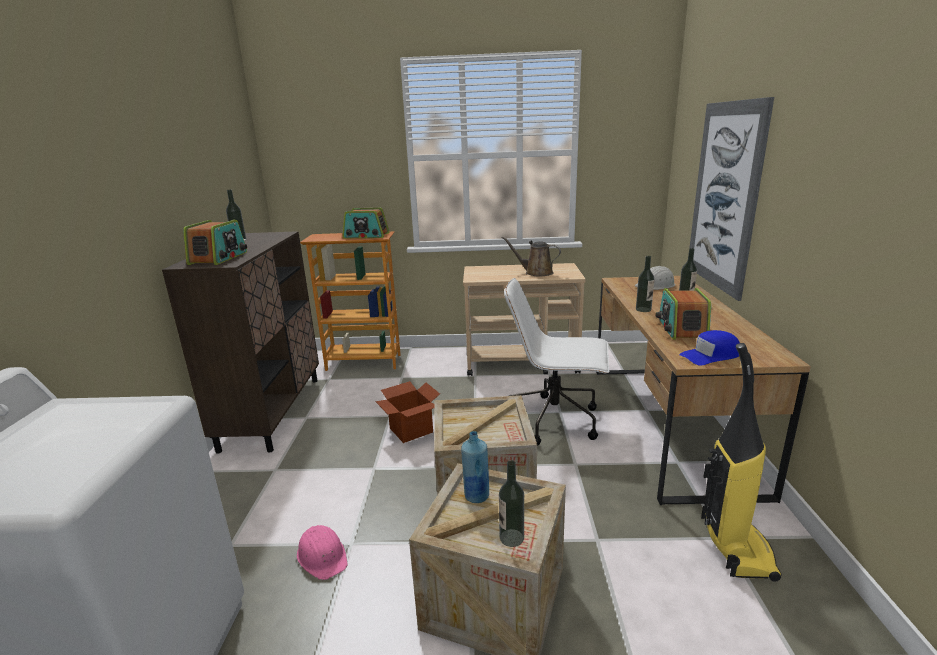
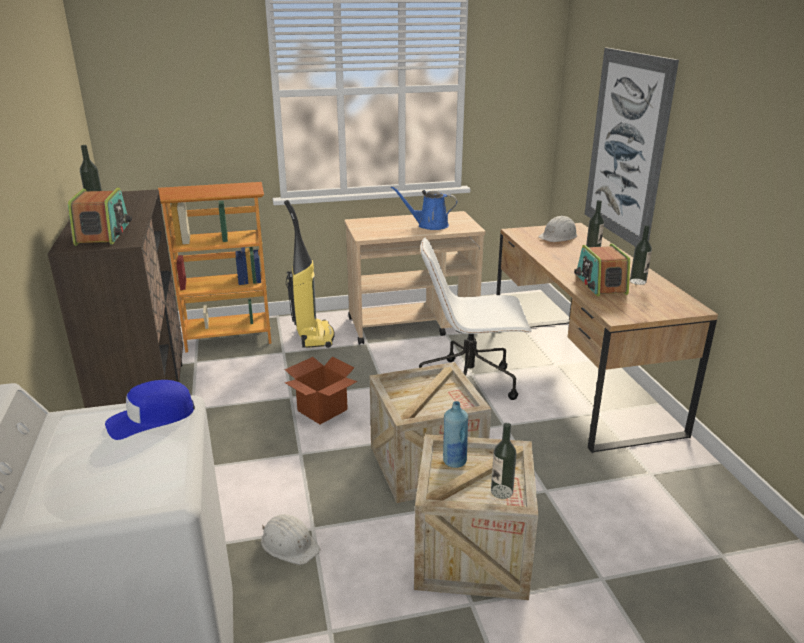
camera: 15 degrees left, 5 degrees up
(322, 556) = (289, 544): pink hard hat -> white hard hat
(366, 236) = (232, 189): radio -> none
(536, 273) = (429, 225): brown watering can -> blue watering can
(643, 309) = (557, 265): bottle -> bottle (637, 281)
(710, 355) = (635, 310): blue cap -> blue cap (151, 418)
(734, 547) = (661, 480): vacuum cleaner -> vacuum cleaner (314, 336)

